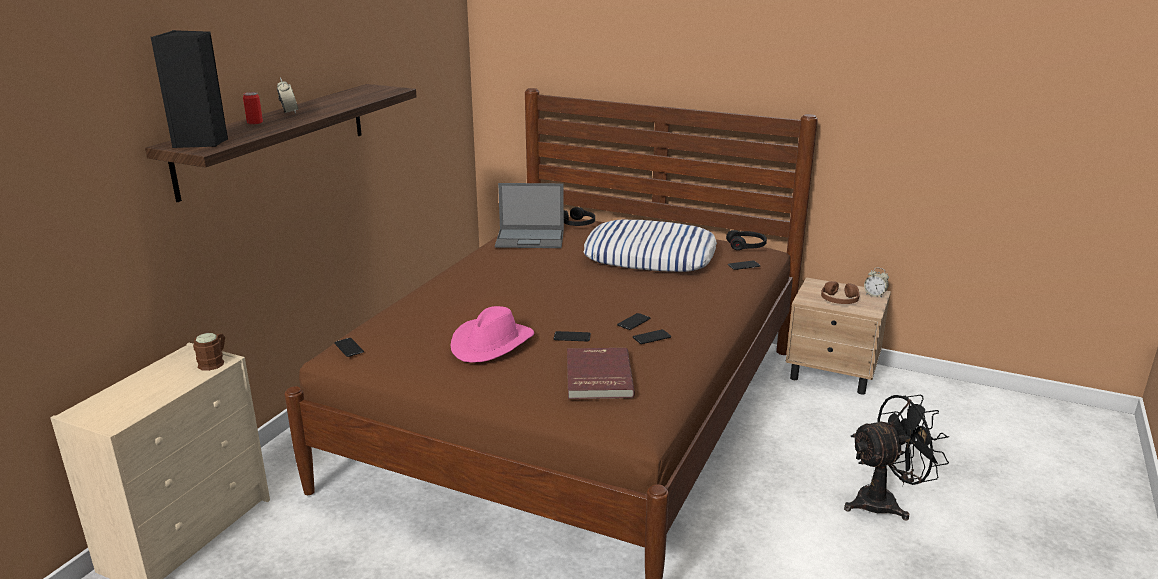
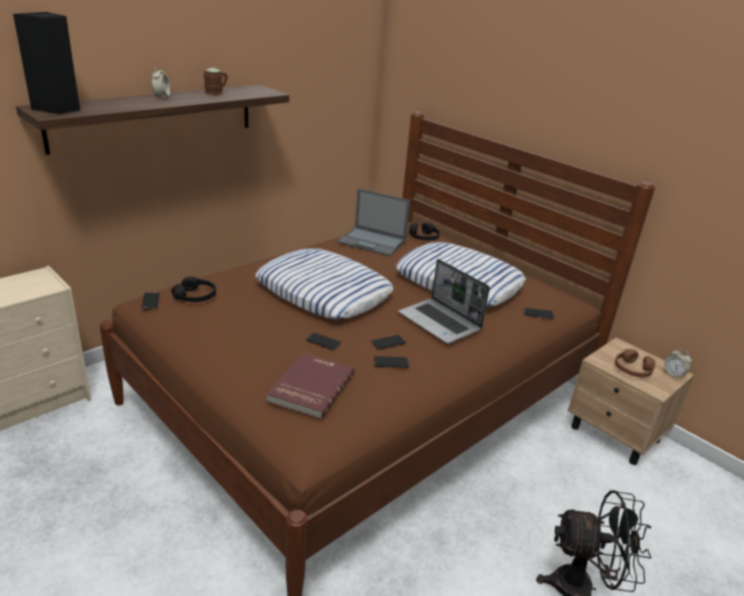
camera: 20 degrees right, 5 degrees up
(214, 362) = (48, 286): brown mug -> brown mug (217, 92)
(255, 122) = (123, 100): can -> none
(492, 344) = (254, 329): pink hat -> none
(528, 295) = (324, 292): none -> pillow
(665, 293) = (440, 322): none -> laptop
(746, 246) = (557, 294): black headphones -> black headphones (195, 296)

